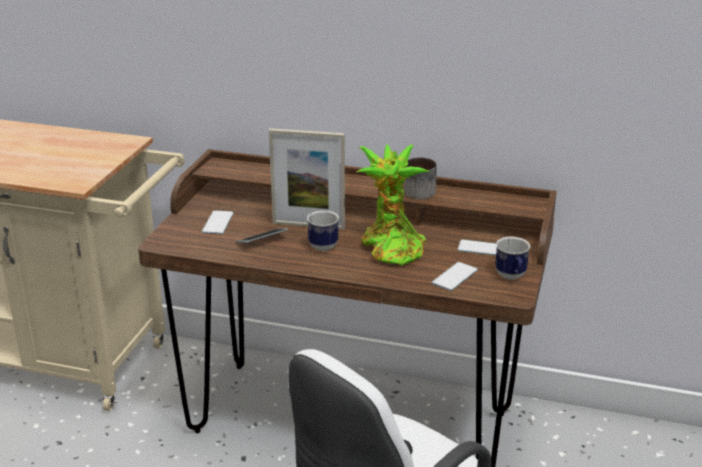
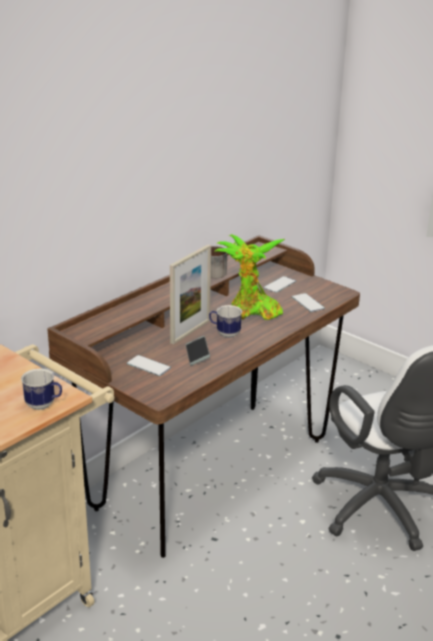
camera: 65 degrees left, 0 degrees up
(512, 277) = (322, 287): mug -> mug (44, 405)

